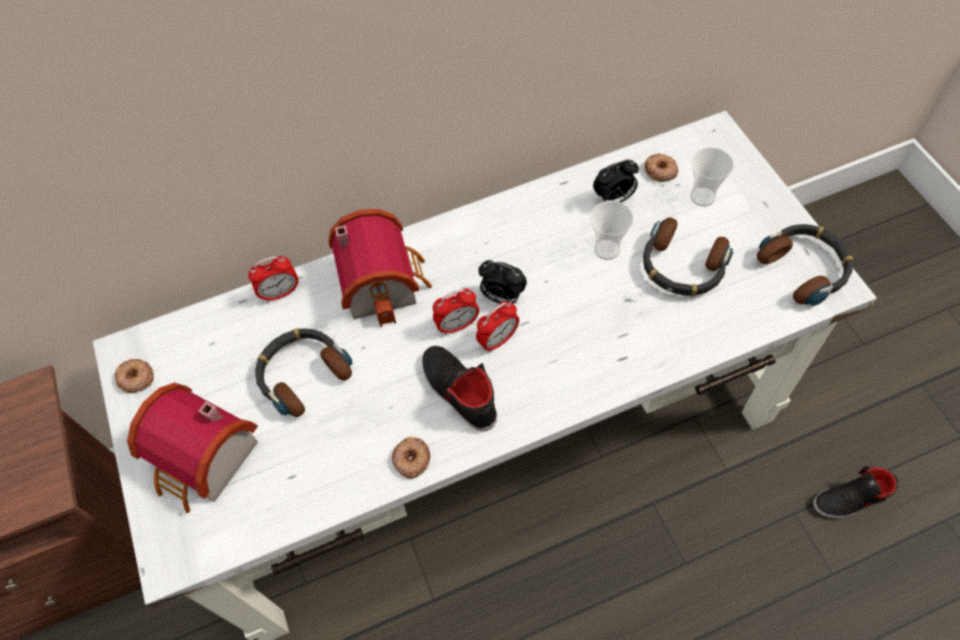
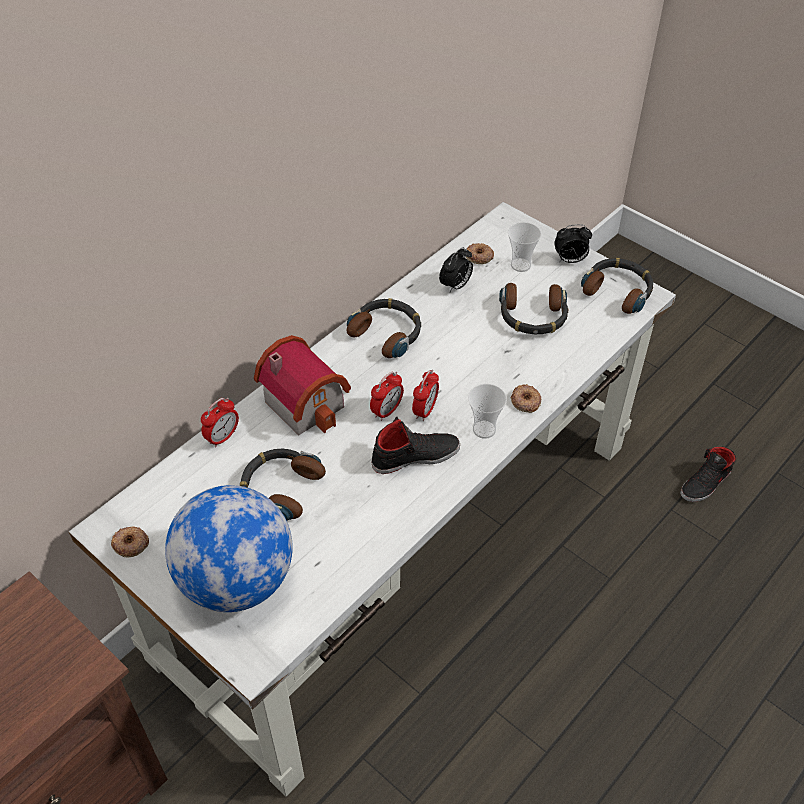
camera: 30 degrees left, 10 degrees down
(206, 462) = (237, 580): toy house -> globe
(411, 459) = (407, 514): donut -> donut (525, 401)
(458, 391) = (415, 456): black shoe -> black shoe turned 135 degrees clockwise
(502, 297) = (410, 380): alarm clock -> alarm clock (570, 260)
(508, 231) = (387, 332): none -> headphones
(607, 249) = (471, 322): cup -> cup (484, 429)

